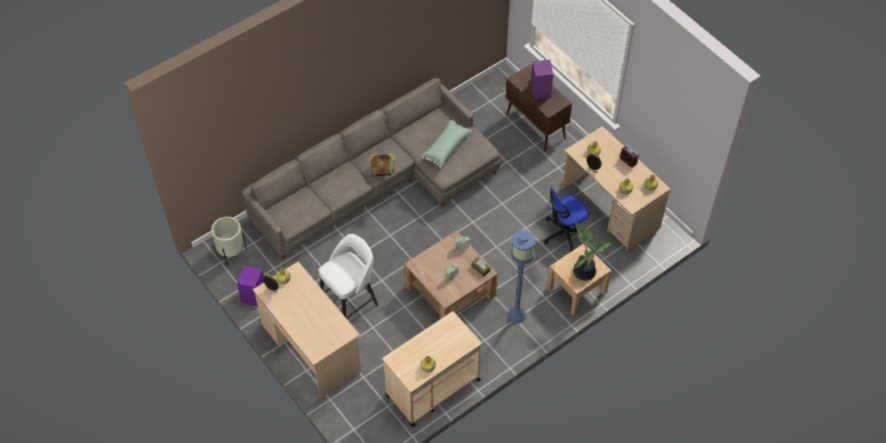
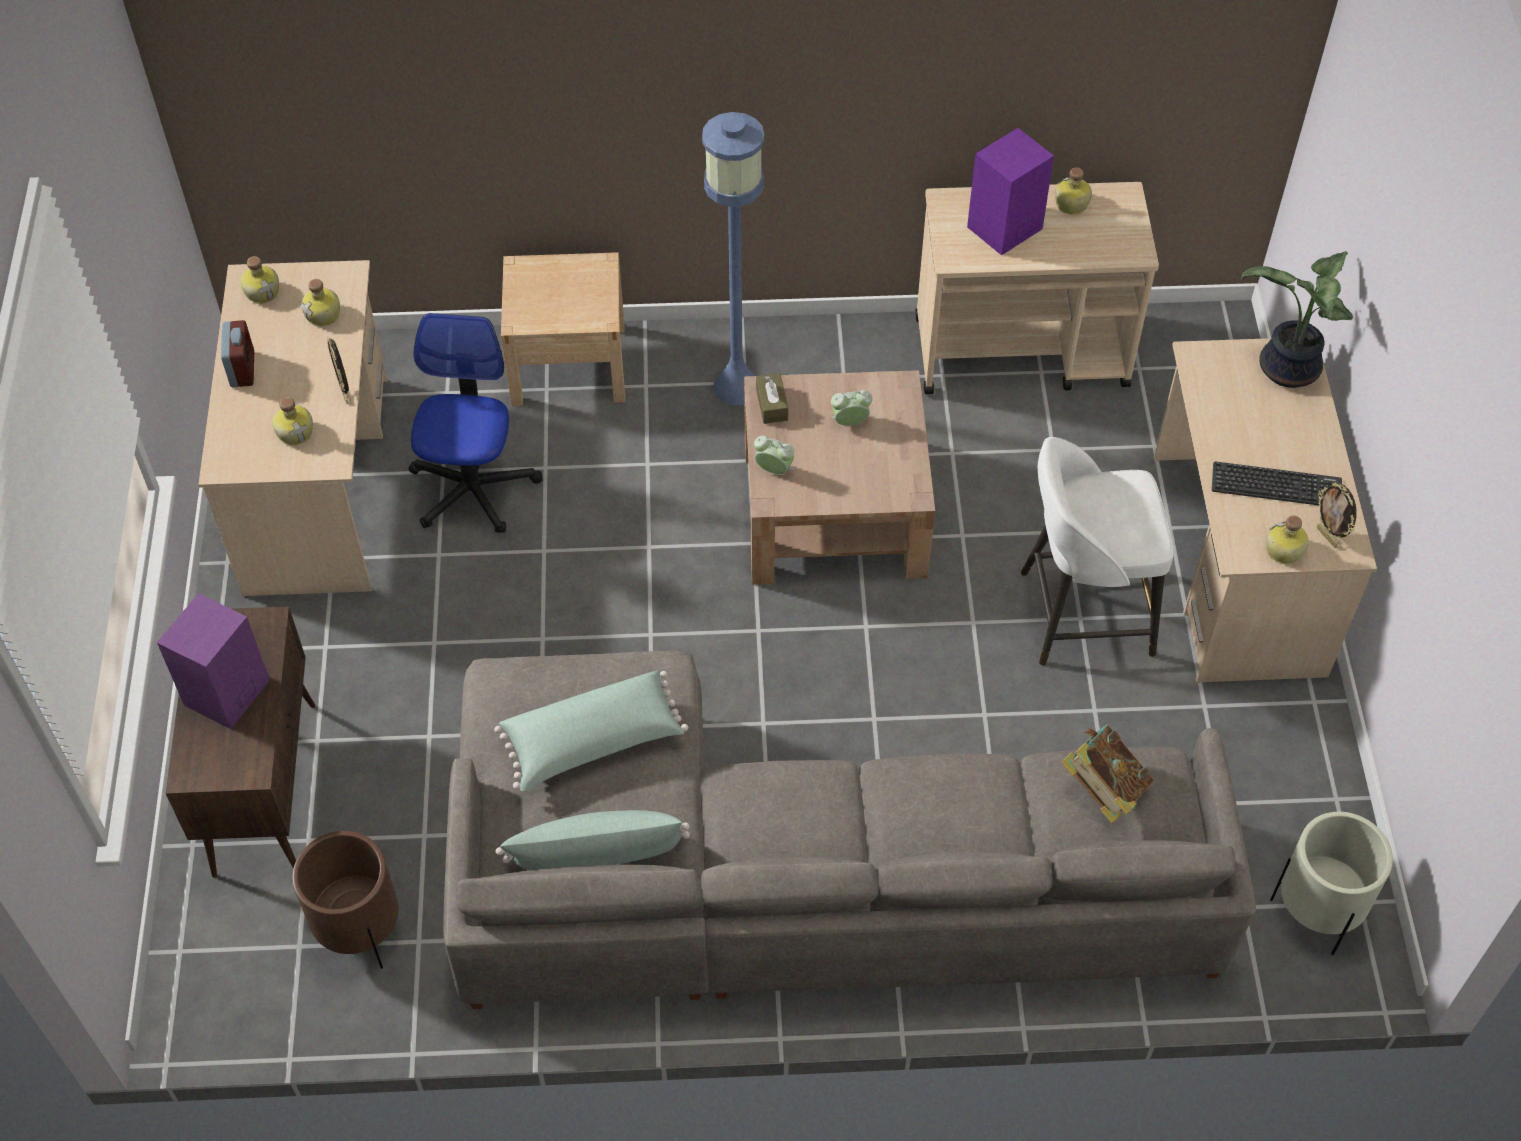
camera: 145 degrees left, 0 degrees up
(254, 295) = (1311, 760): purple speaker -> purple speaker (1003, 229)
(297, 300) = (1276, 485): none -> keyboard
(383, 171) = (808, 778): book -> book (1103, 788)
(422, 124) = (596, 856): none -> green pillow
(478, 111) = (360, 932): none -> brown planter
(564, 233) = (473, 488): office chair -> office chair turned 90 degrees counterclockwise
(584, 271) = (558, 282): potted plant -> potted plant (1286, 370)

